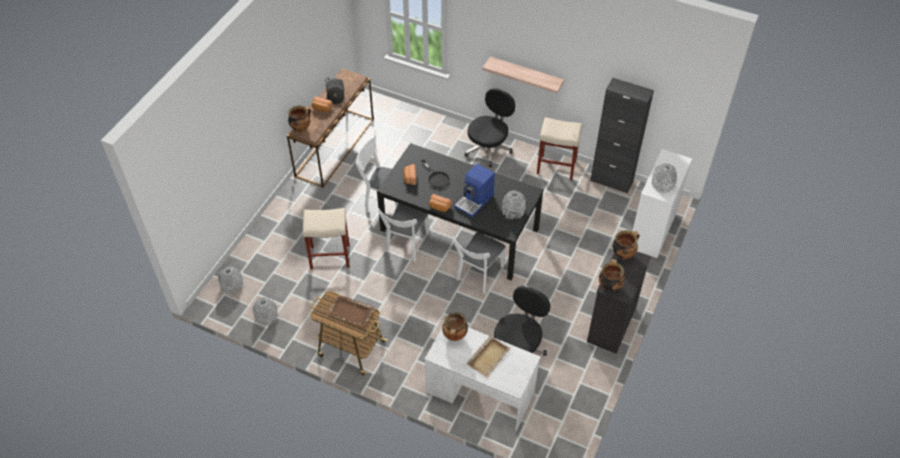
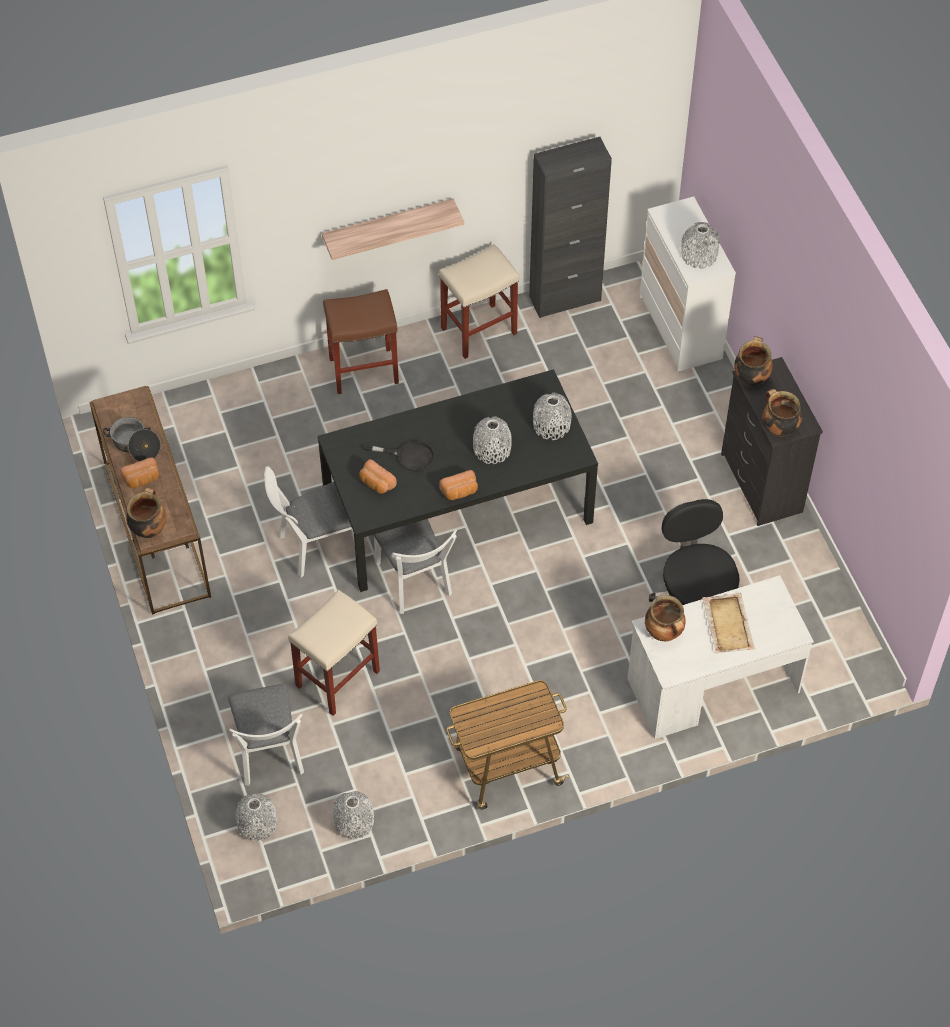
camera: 45 degrees left, 5 degrees up
(351, 312) = (511, 708): brown tray -> none
(475, 201) = (492, 449): coffee machine -> grey vase
(478, 275) = (548, 549): white chair -> white chair (269, 755)
(488, 148) = (364, 370): black office chair -> brown stool

